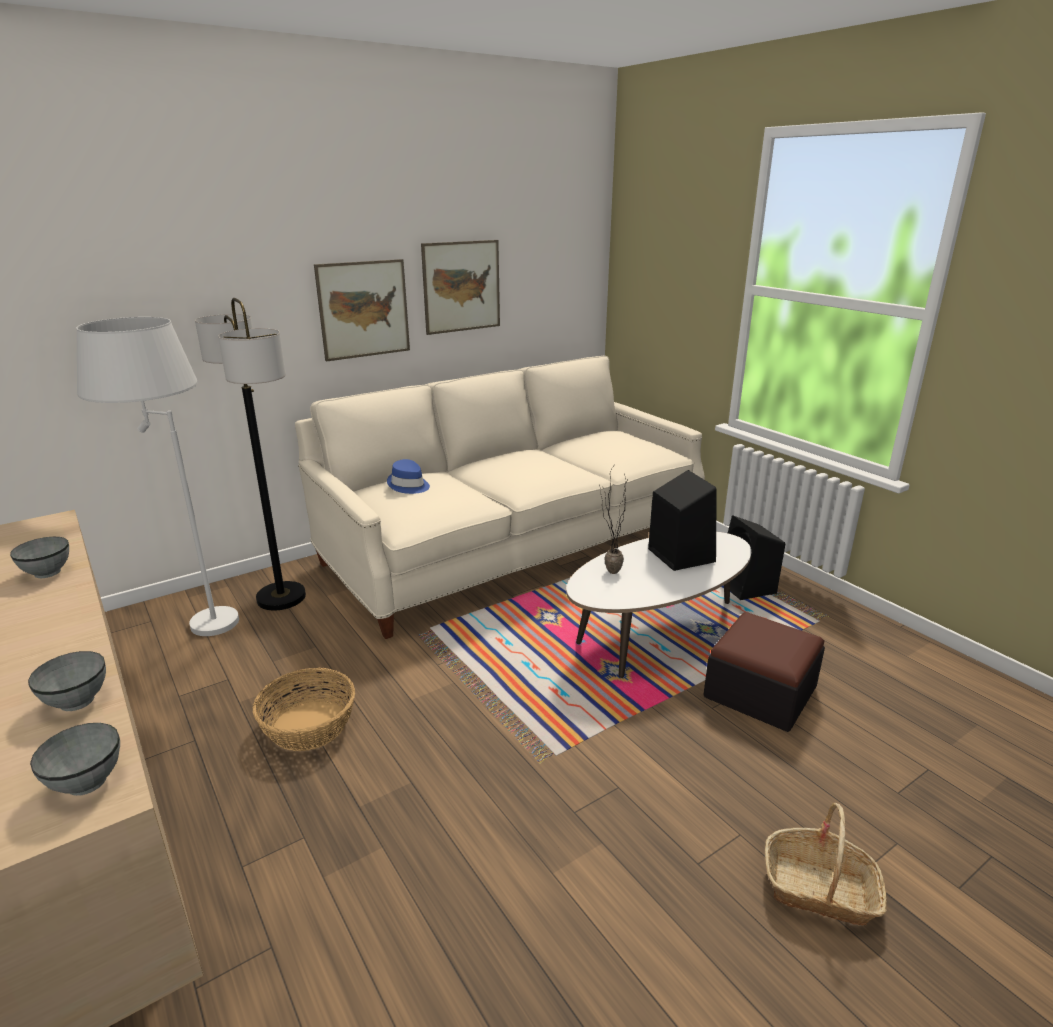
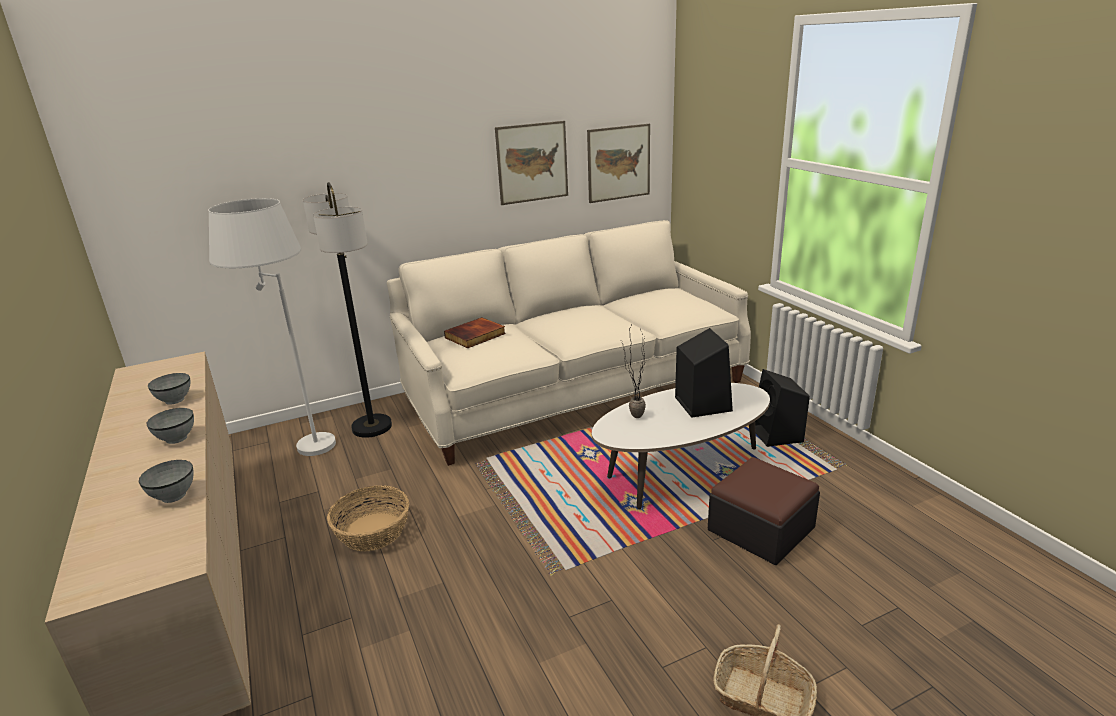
camera: 10 degrees right, 0 degrees up
(86, 782) = (166, 552): grey bowl -> grey bowl (176, 438)
(364, 309) = (445, 185): picture -> picture (619, 163)
(408, 485) = (475, 336): blue hat -> book

